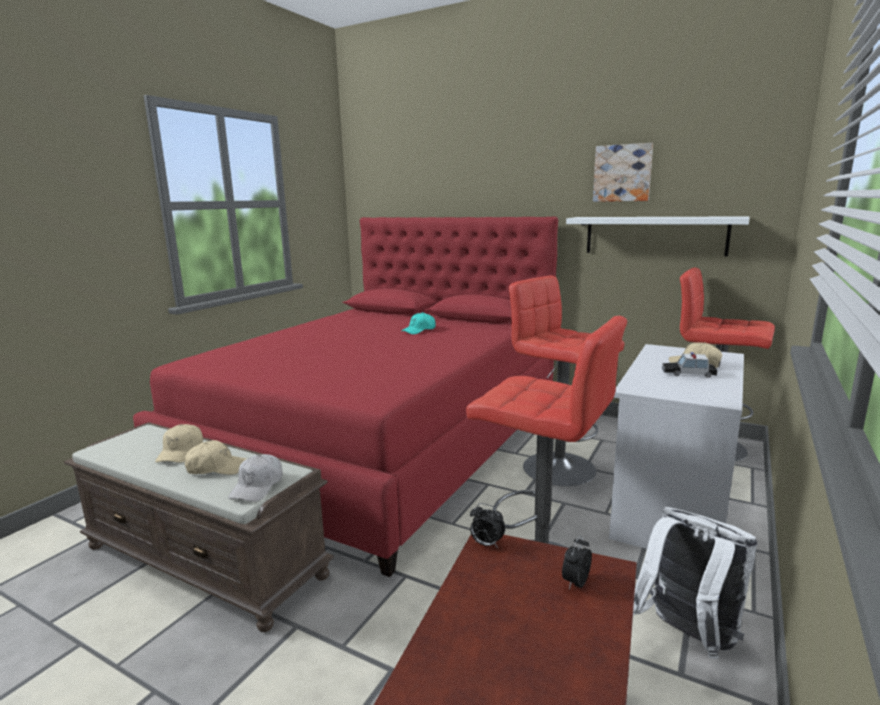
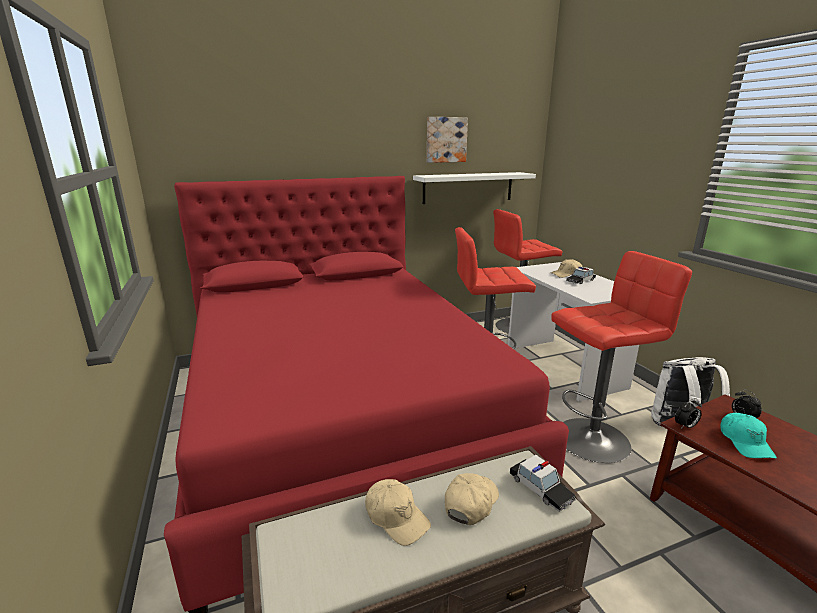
camera: 50 degrees left, 5 degrees up
(258, 486) = (540, 489): white cap -> toy car
(419, 330) = (350, 297): turquoise cap -> turquoise cap (745, 442)

